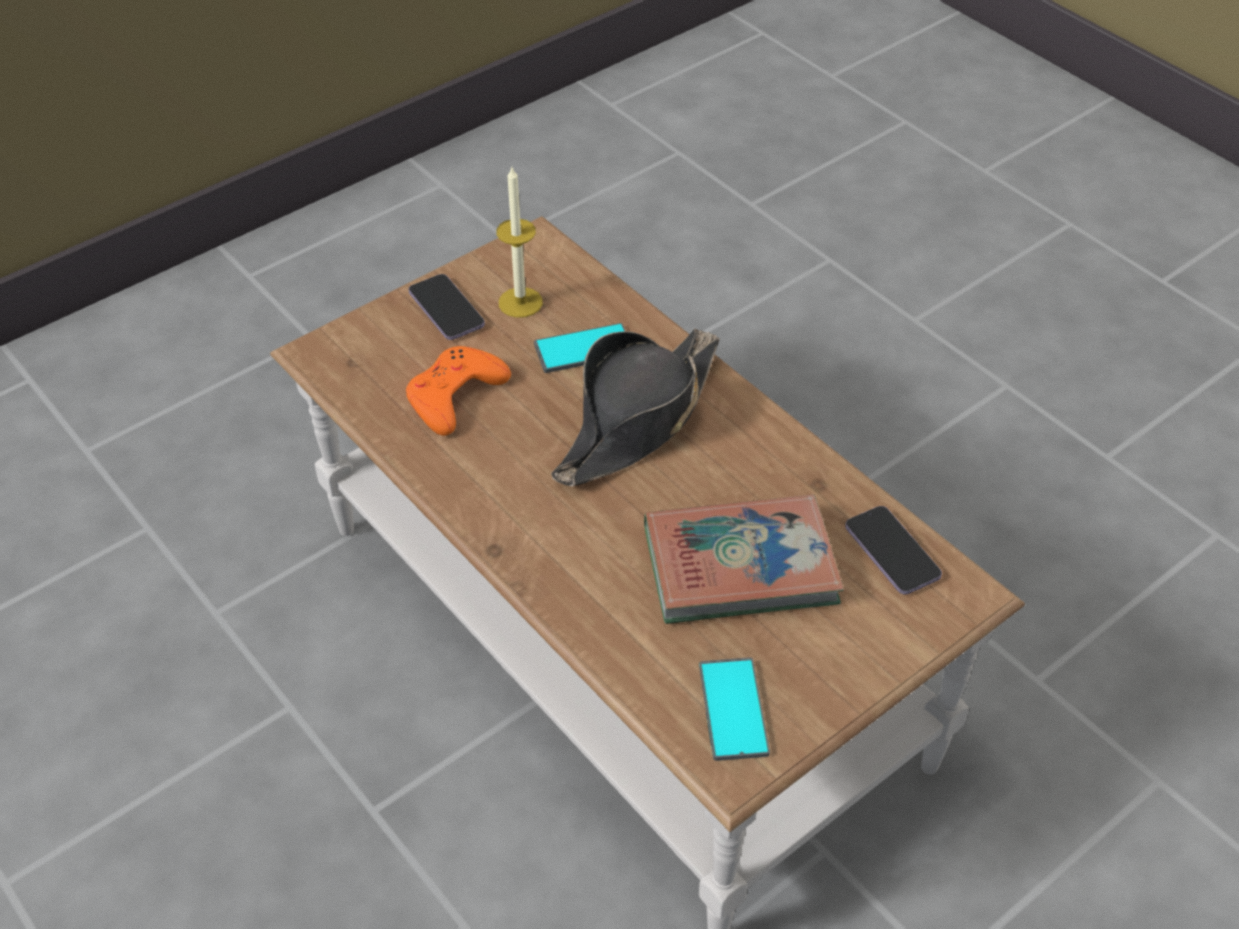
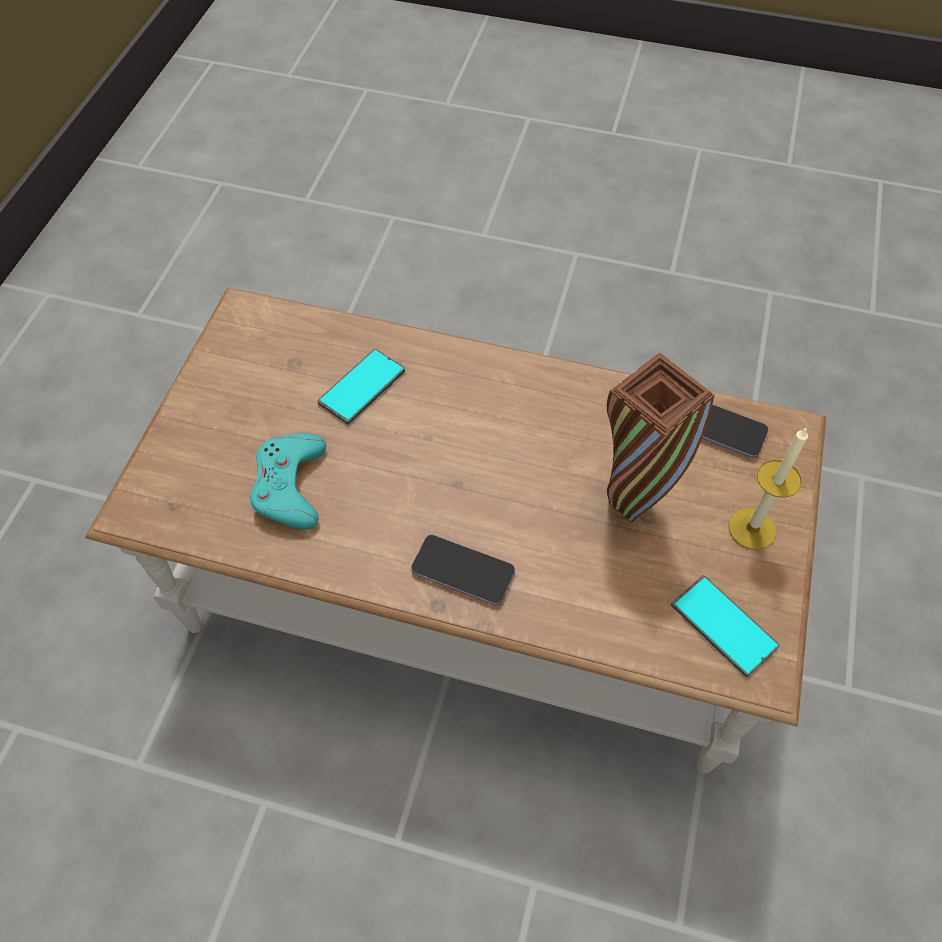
camera: 35 degrees left, 10 degrees up
(446, 309) = (218, 411): phone -> phone (463, 571)
(455, 395) = (290, 486): orange game controller -> turquoise game controller
(520, 302) = (276, 372): candle -> candle (752, 529)
(637, 419) = (454, 424): black hat -> none
(740, 566) = (630, 504): book -> brown vase

